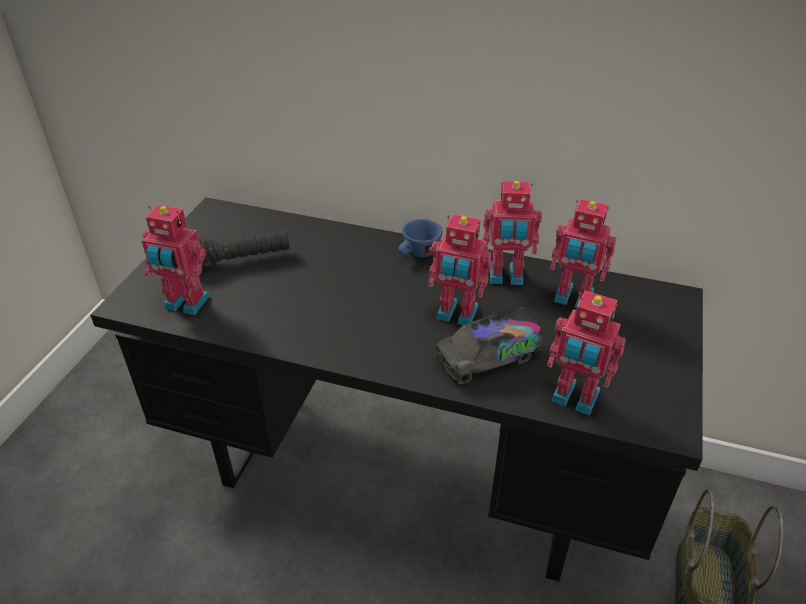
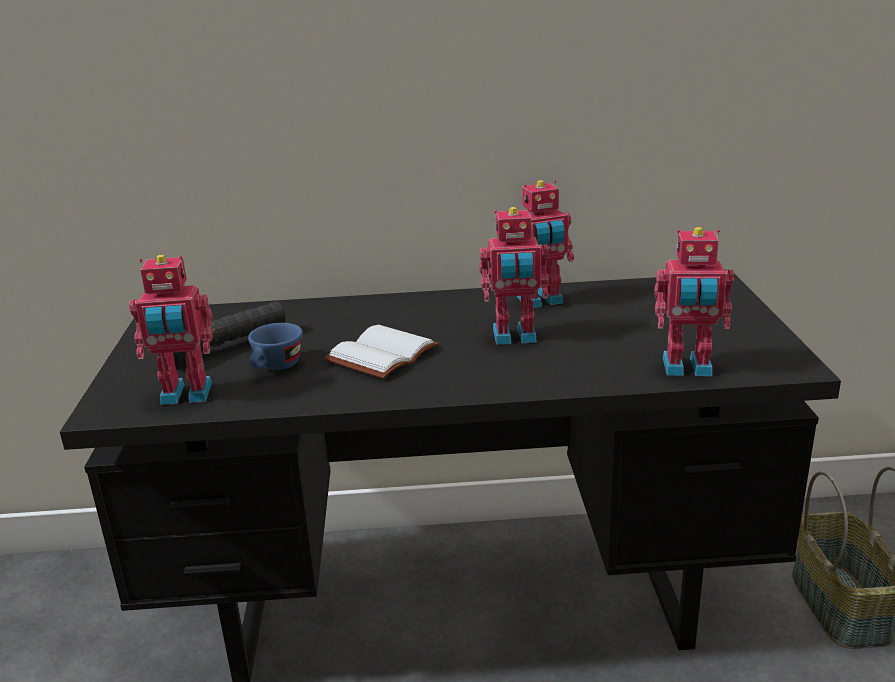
camera: 20 degrees left, 15 degrees down
(343, 302) = (381, 353): none -> white book
(418, 253) = (433, 303): blue cup -> blue cup (275, 367)
(488, 358) = (575, 360): toy truck -> none
(573, 298) = (621, 302): toy robot -> none

